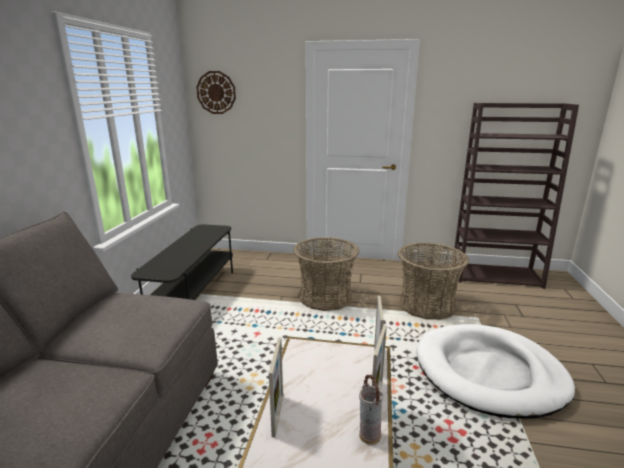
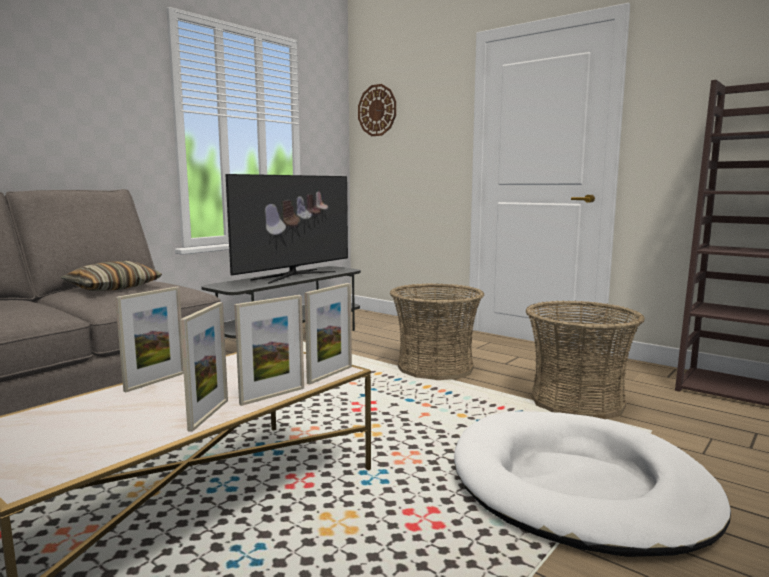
camera: 30 degrees right, 10 degrees down
(115, 321) = (113, 288): none -> pillow
(191, 245) = (294, 276): none -> television
(368, 436) = (209, 415): vase -> picture frame

